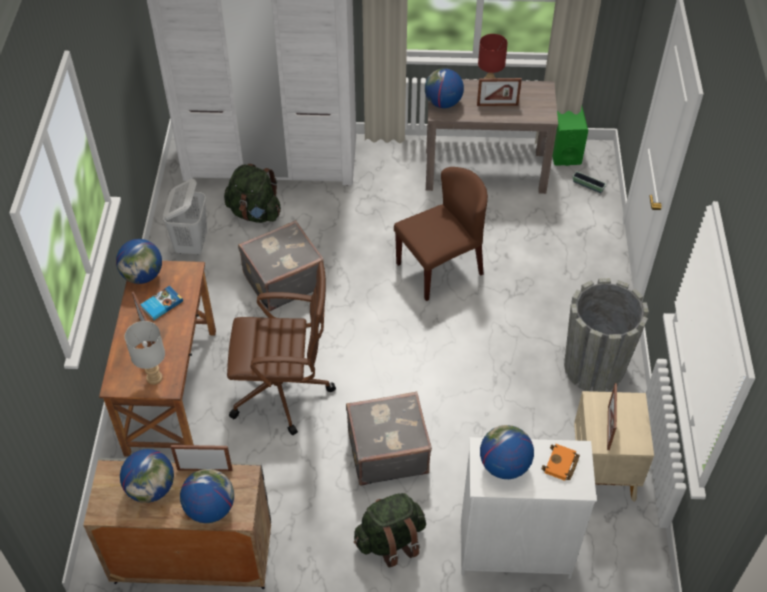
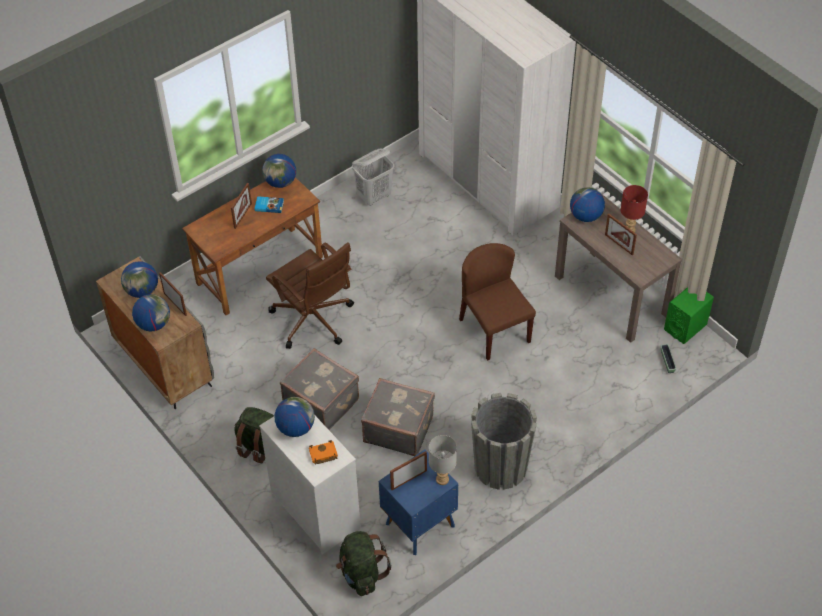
camera: 50 degrees right, 0 degrees up
(154, 378) = (216, 241): grey table lamp -> grey table lamp (442, 480)
(255, 213) = (433, 206): green backpack -> green backpack (361, 573)
(282, 280) = (395, 259): grey suitcase -> grey suitcase (398, 428)
(440, 268) = (494, 330): brown chair -> brown chair turned 135 degrees counterclockwise
(603, 473) = (418, 524): beige nightstand -> blue nightstand

